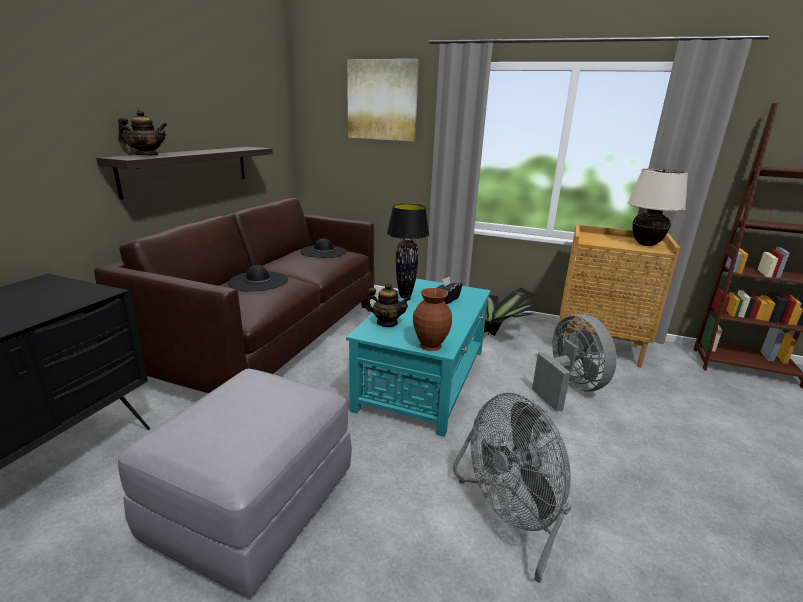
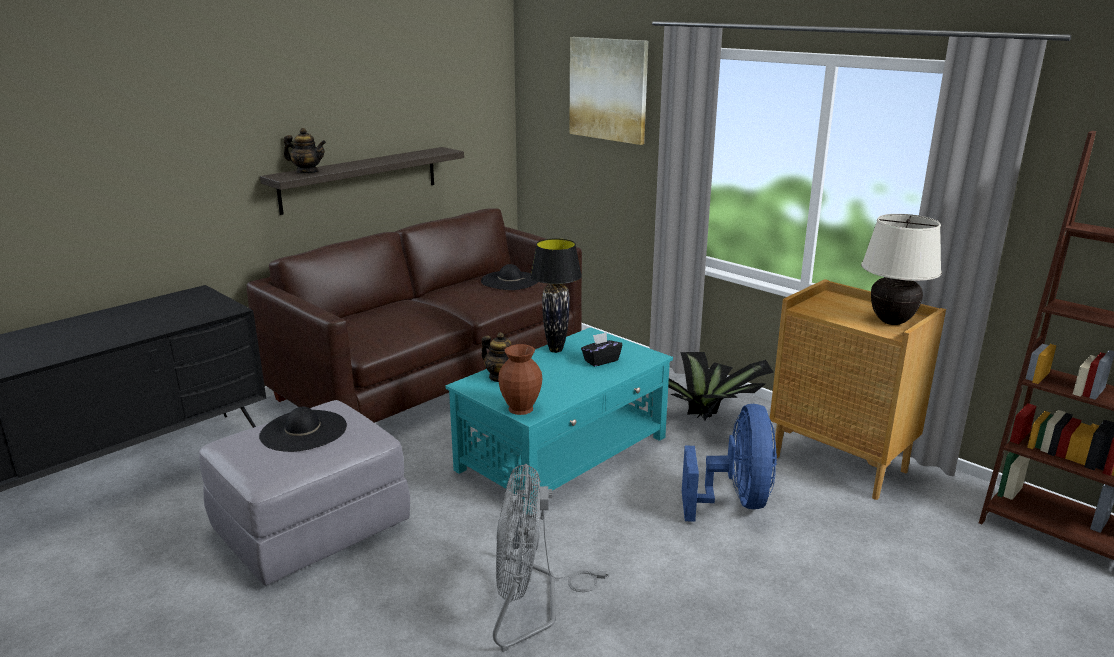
camera: 25 degrees right, 0 degrees up
(258, 281) = (403, 311): black hat -> black hat (303, 430)
(568, 388) = (735, 501): grey fan -> blue fan

